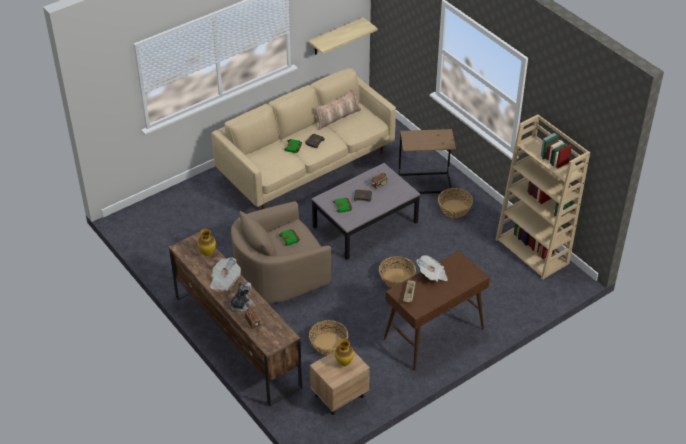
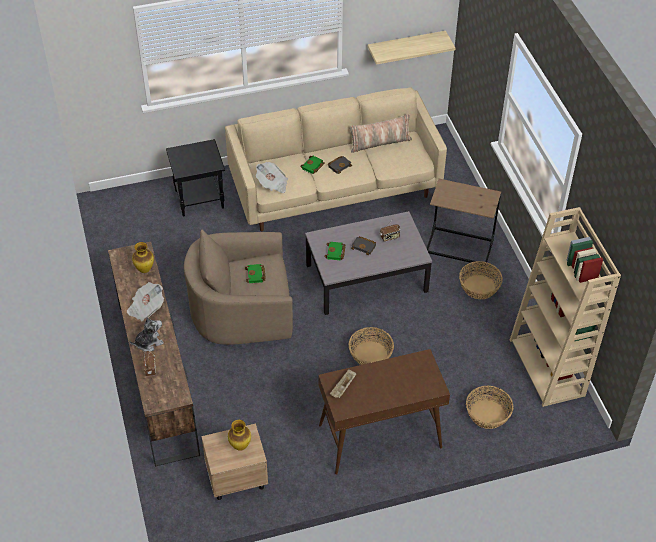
camera: 20 degrees right, 5 degrees up
(200, 200) = (200, 199): none -> black side table
(328, 344) = (255, 411): basket -> basket (487, 414)
(432, 275) = (382, 371): newspaper -> newspaper (272, 184)

